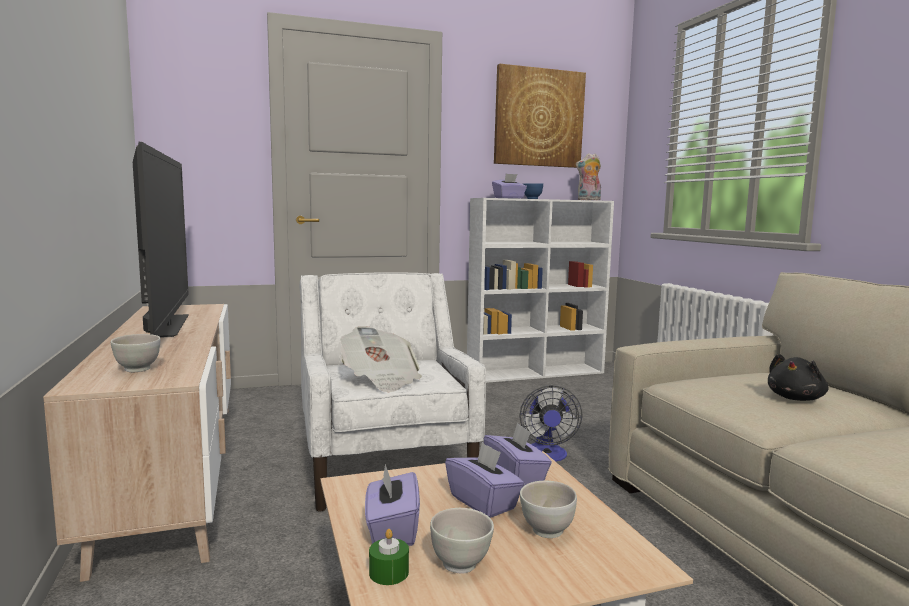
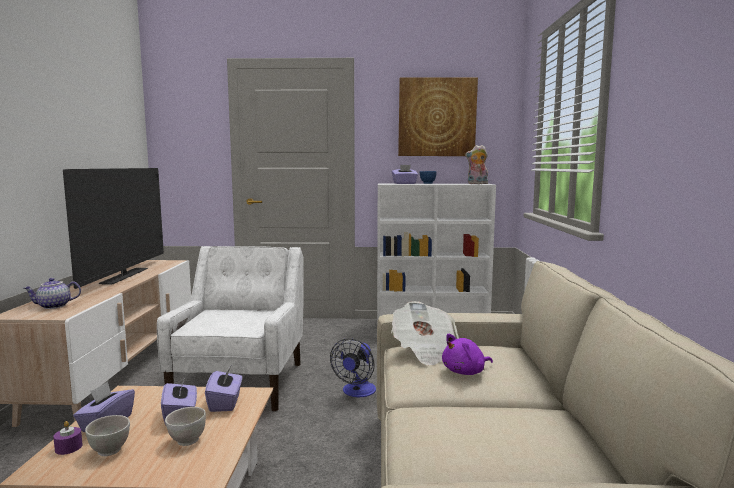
camera: 20 degrees right, 0 degrees up
(137, 369) = (53, 306): white bowl -> teapot
(380, 380) = (218, 323): newspaper -> newspaper (425, 351)
(389, 572) = (68, 447): green candle -> purple candle
(796, 398) = (465, 372): black plush toy -> purple plush toy

